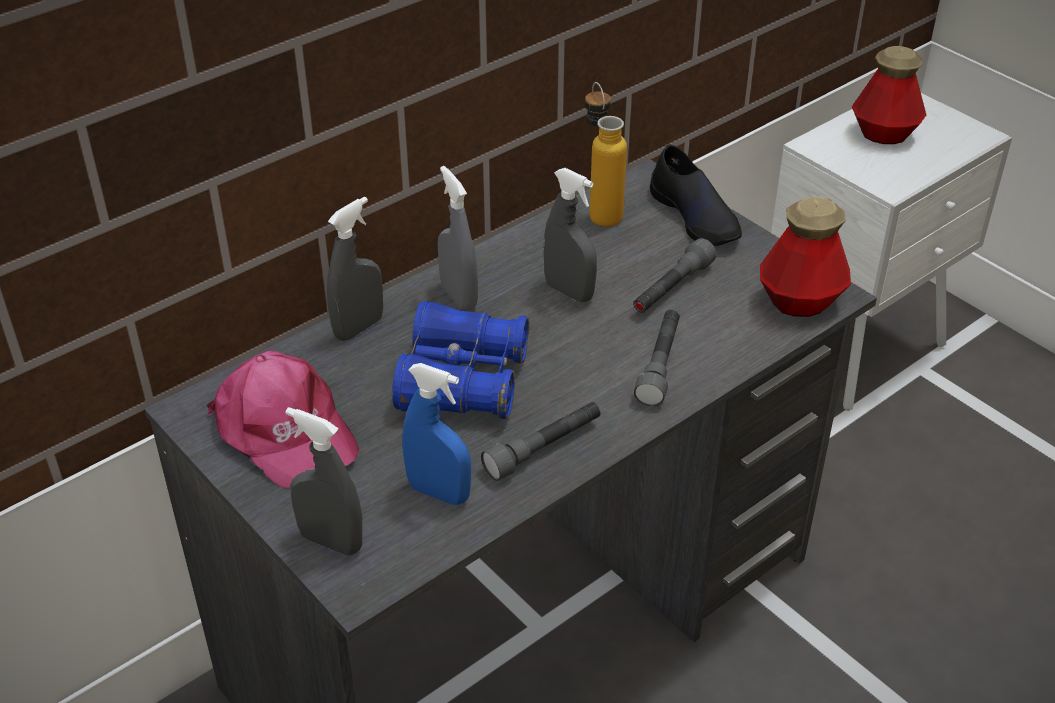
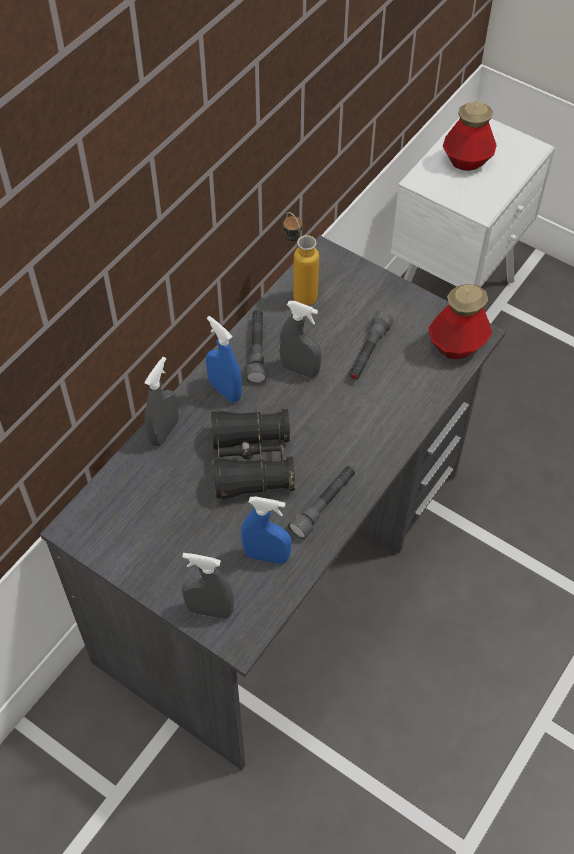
camera: 15 degrees left, 15 degrees up
(284, 431) = (145, 531): pink cap -> none
(458, 297) = (225, 390): grey spray bottle -> blue spray bottle
(462, 381) = (251, 462): blue binoculars -> black binoculars
(659, 365) = (379, 420): grey flashlight -> grey flashlight (257, 351)
(695, 216) = (367, 283): black shoe -> none

